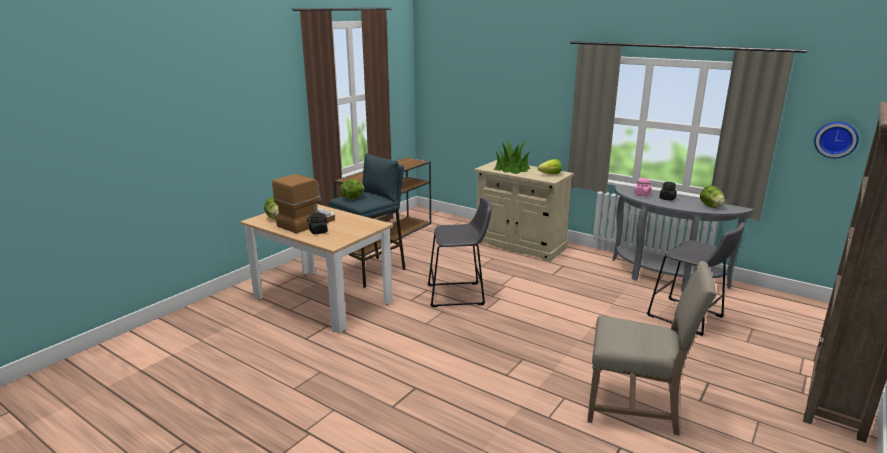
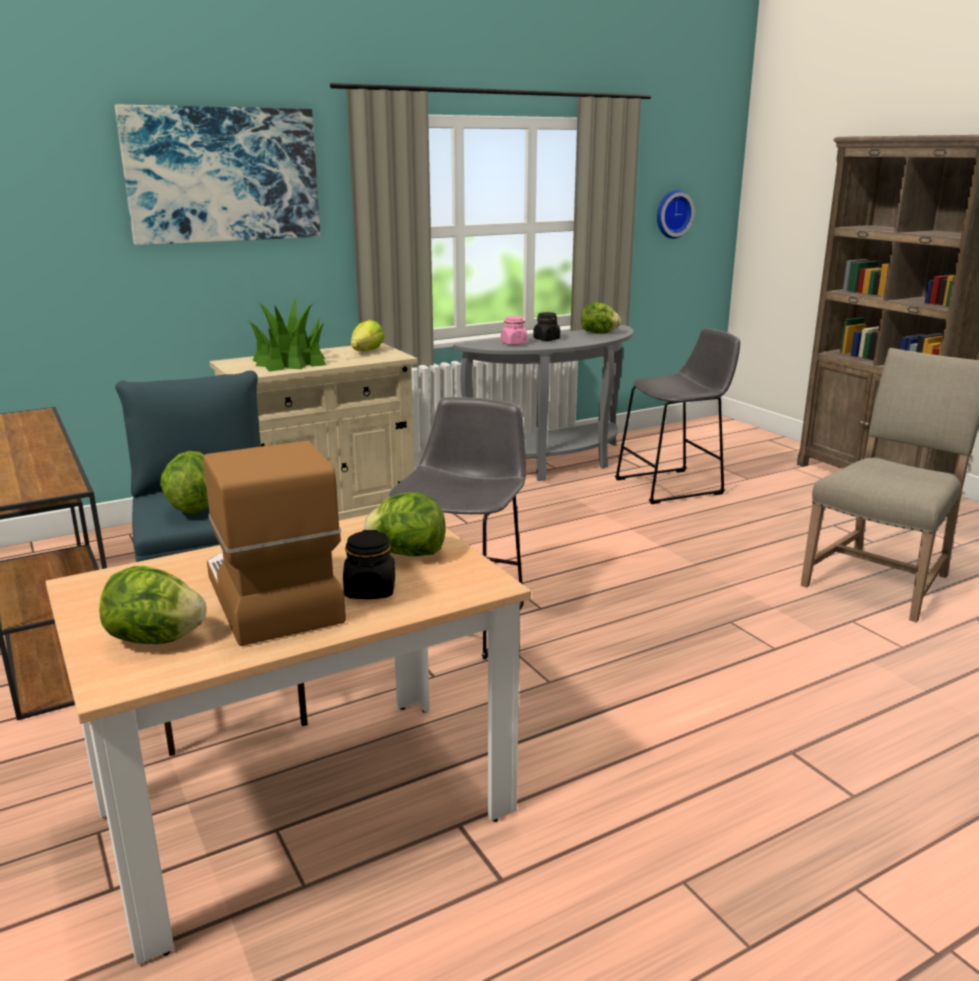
camera: 65 degrees left, 0 degrees up
(348, 230) = (407, 553): none -> lettuce
(524, 80) = (223, 175): none -> picture

